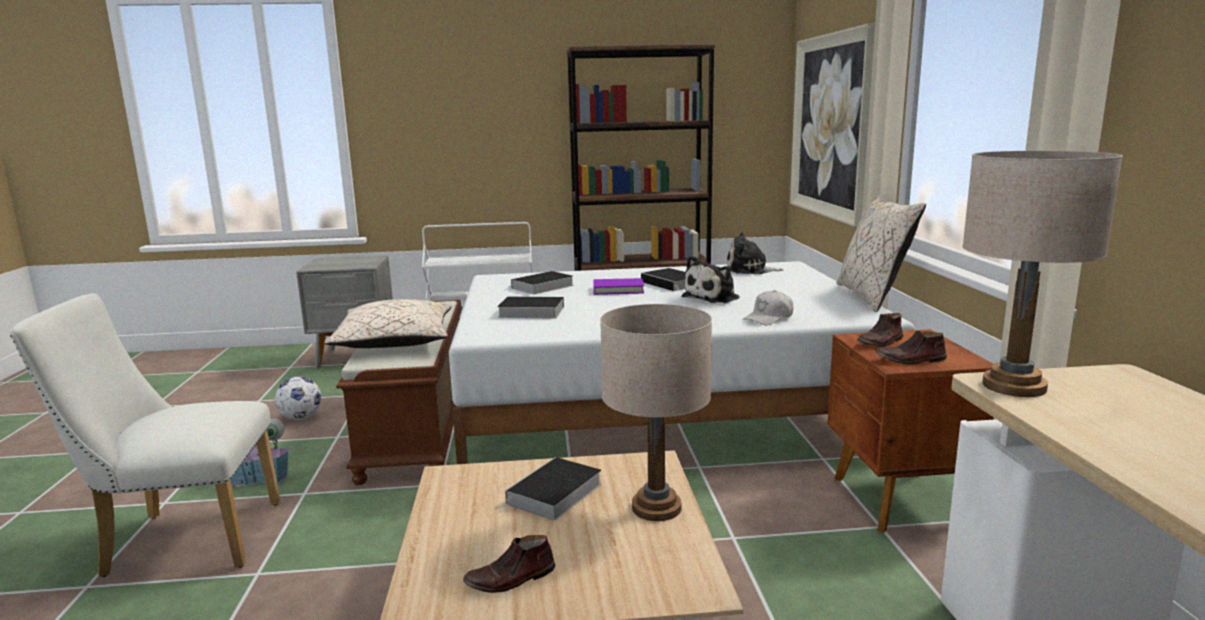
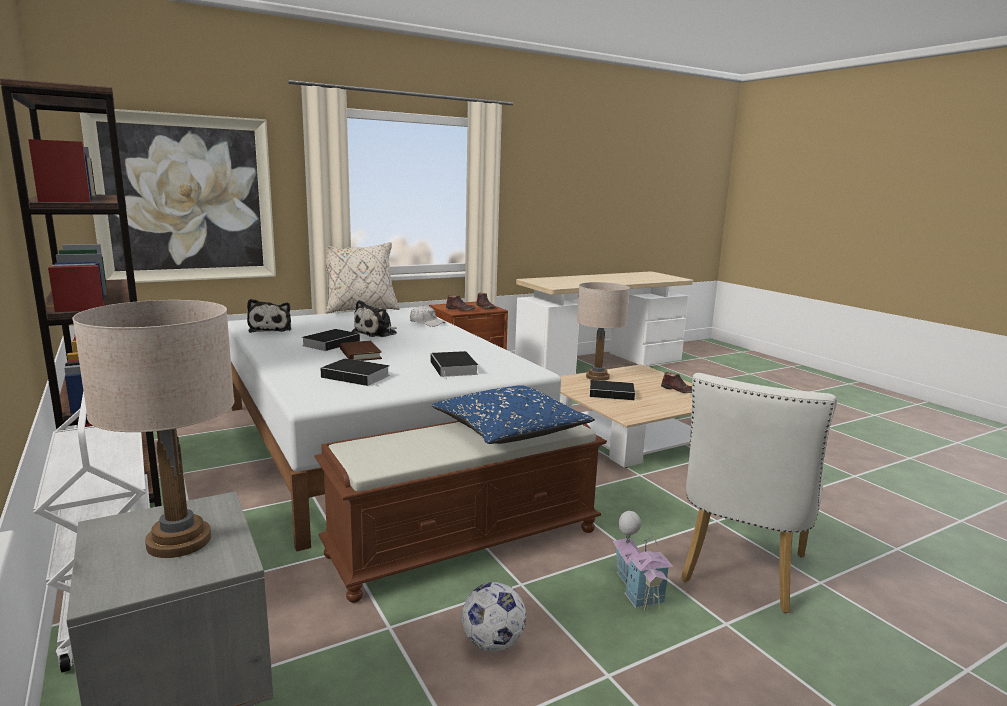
camera: 115 degrees left, 0 degrees up
(181, 540) = (739, 573): white chair -> white chair turned 60 degrees clockwise
(395, 341) = (509, 431): beige pillow -> blue pillow
(618, 290) = (360, 354): purple book -> brown book
(713, 297) = (377, 333): plush toy -> plush toy turned 105 degrees clockwise
(1014, 386) = (557, 286): beige table lamp -> beige table lamp (179, 541)

